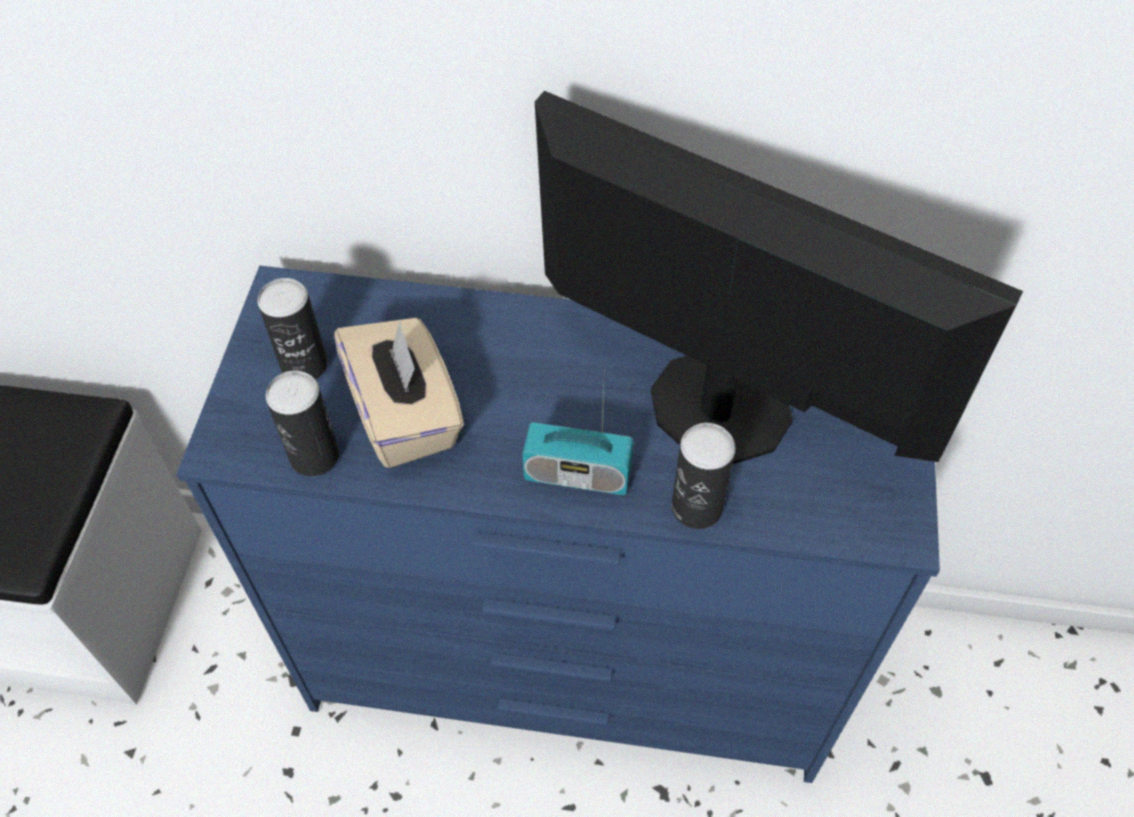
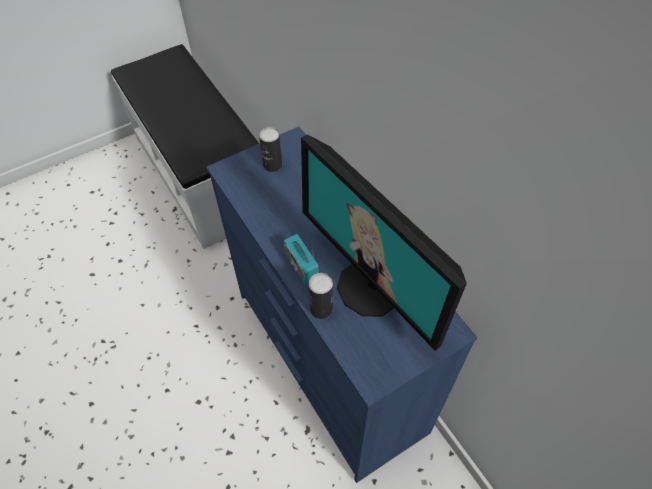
camera: 50 degrees right, 0 degrees up
(314, 456) = (242, 193): can -> none
(406, 415) = (279, 204): beige tissue box -> none
(718, 408) = (370, 288): monitor -> monitor turned 150 degrees clockwise

